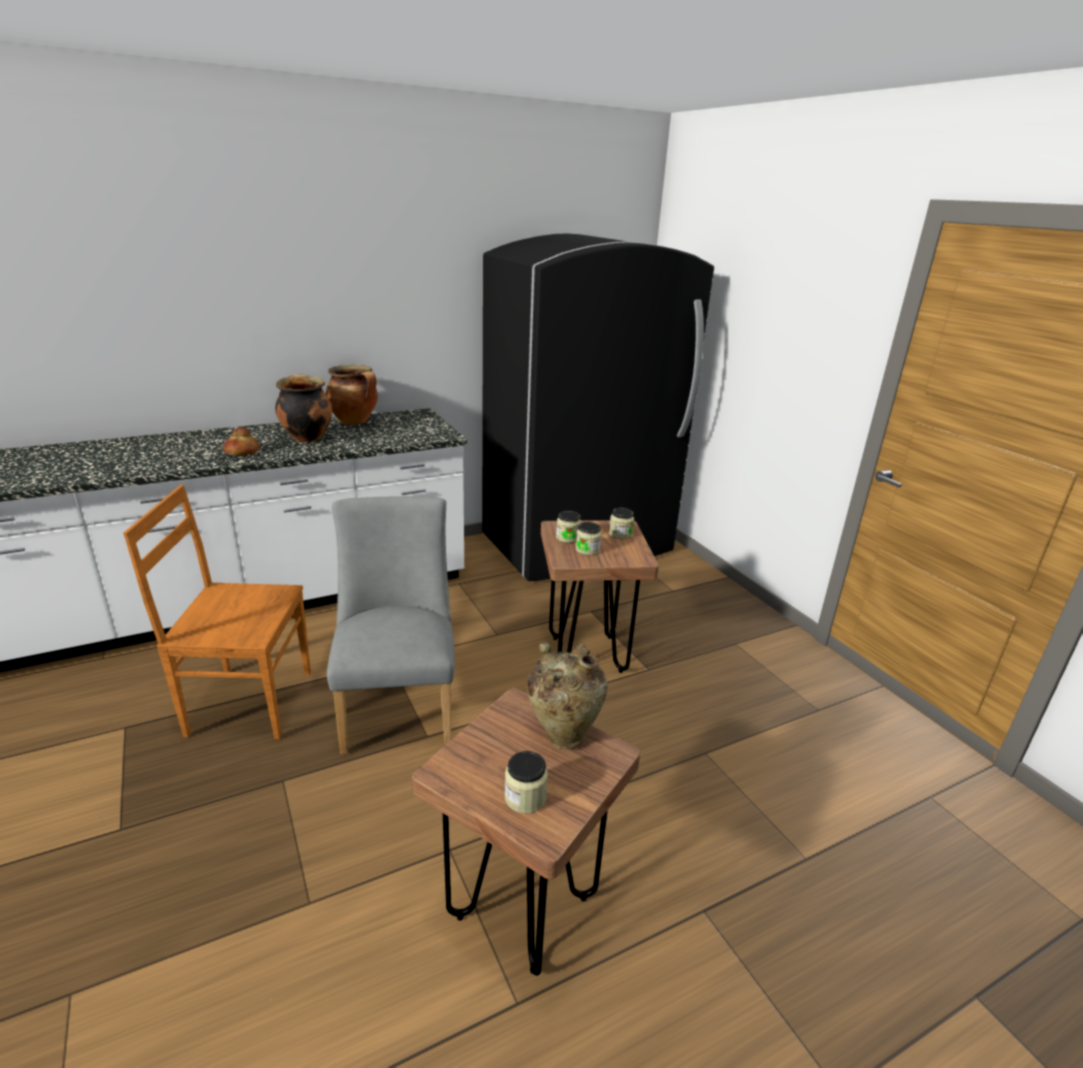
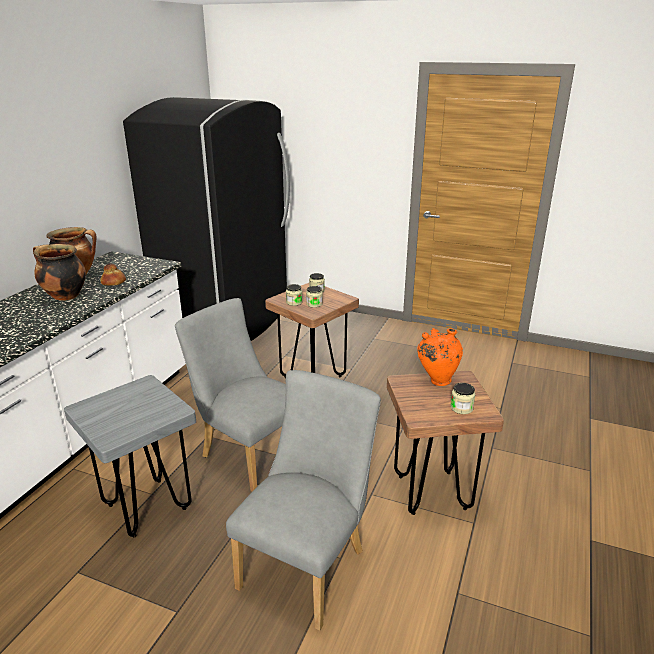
camera: 40 degrees left, 0 degrees up
(241, 452) = (36, 321): bread -> bread (113, 282)
(247, 702) = (147, 507): brown chair -> grey stool
(274, 879) = (308, 563): none -> grey chair
(563, 734) = (437, 380): beige vase -> orange vase

